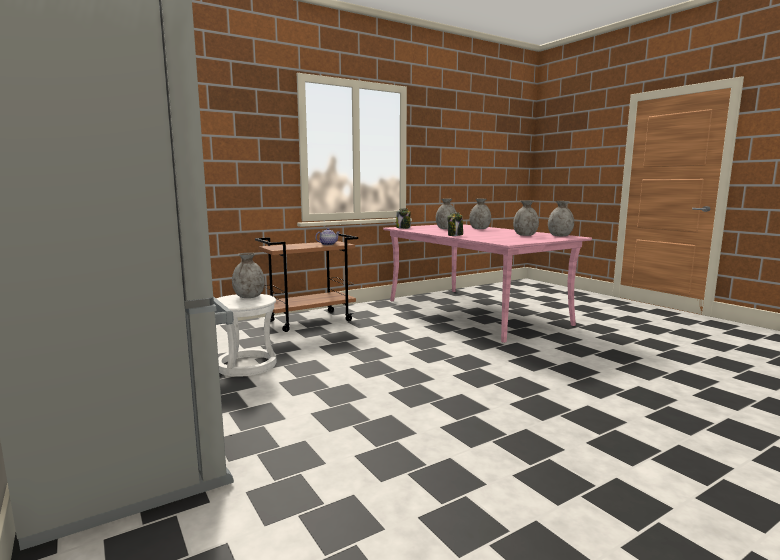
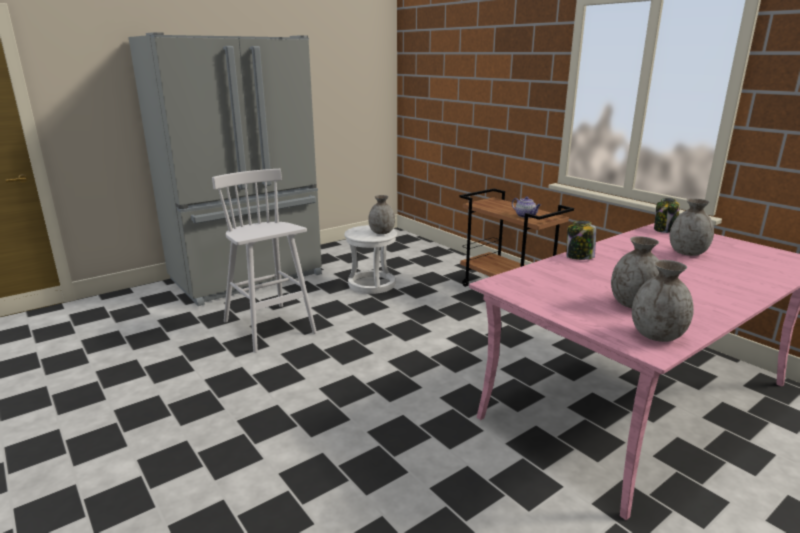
camera: 85 degrees right, 10 degrees up
(343, 417) = (270, 328): none -> white stool
(479, 229) = (725, 275): grey vase -> none

